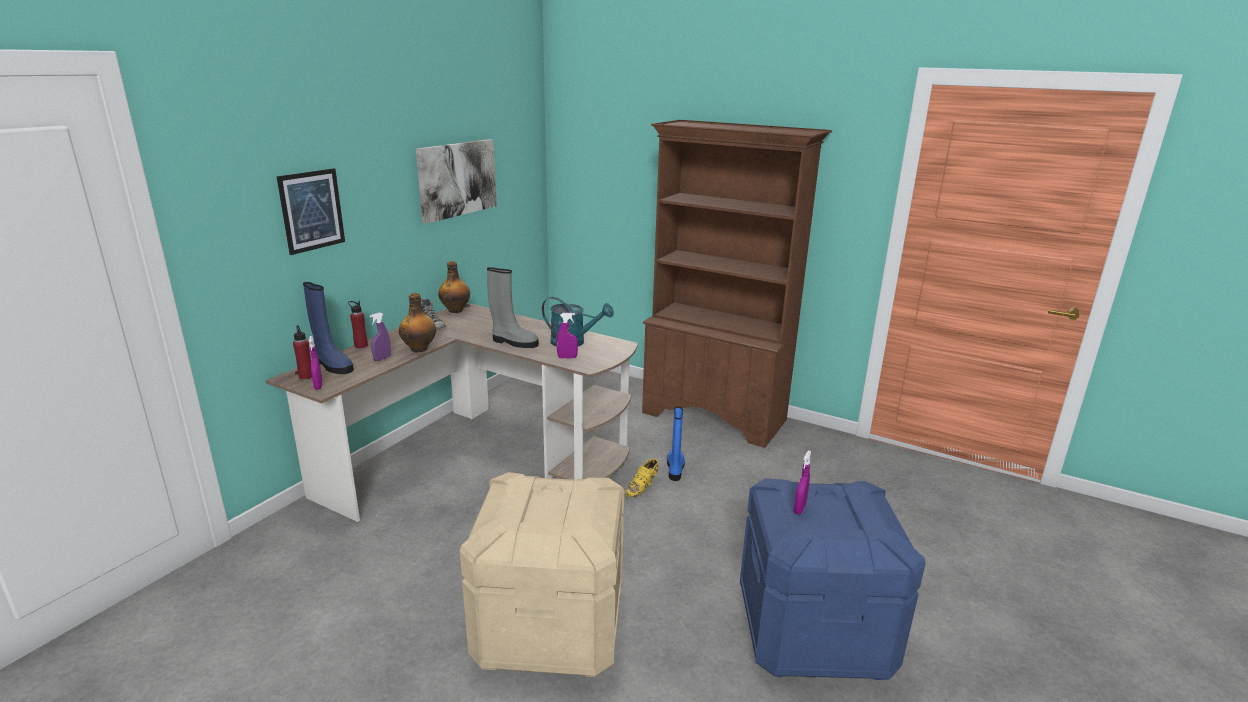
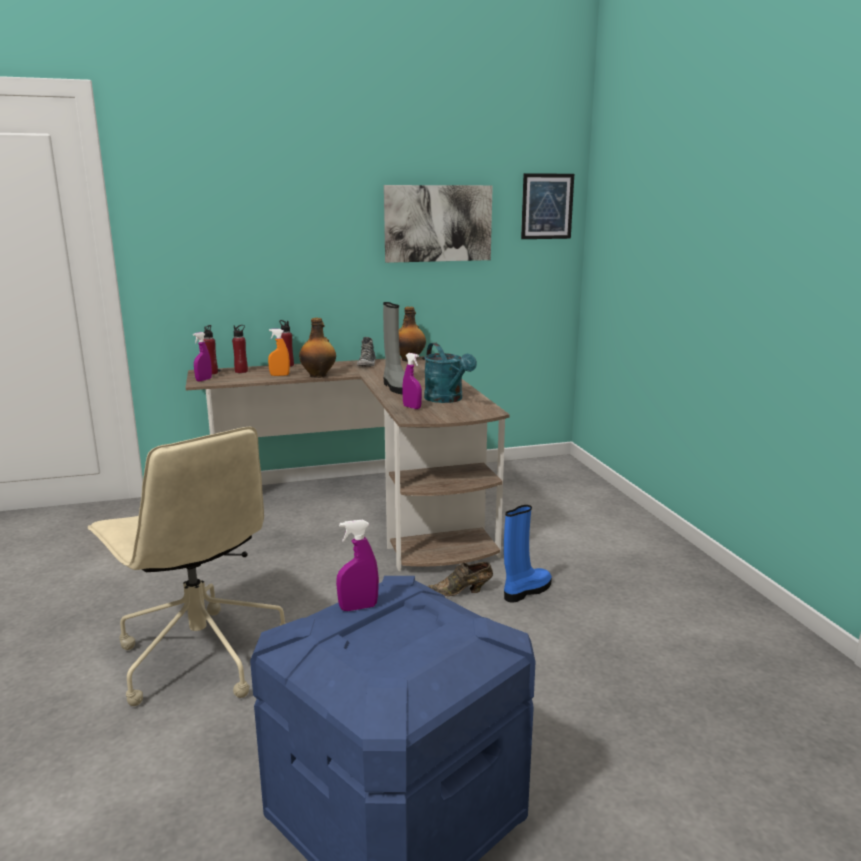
camera: 45 degrees right, 5 degrees down
(312, 210) = (254, 229): picture -> picture (547, 206)
(332, 365) = (241, 371): blue boot -> red bottle
(382, 358) = (279, 375): purple spray bottle -> orange spray bottle
(551, 627) = (197, 654): beige storage box -> beige office chair
(642, 487) = (463, 592): yellow shoe -> brown shoe
(714, 416) = (665, 563): brown bookcase -> none

